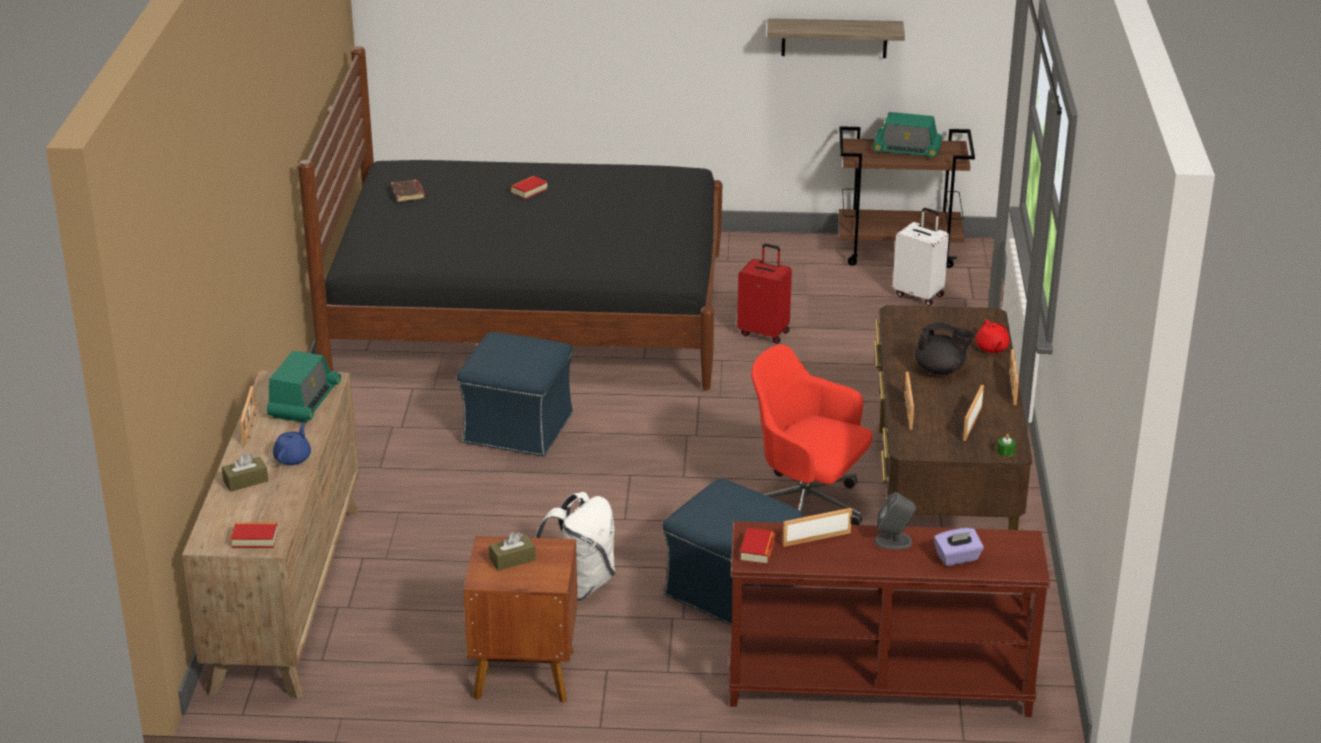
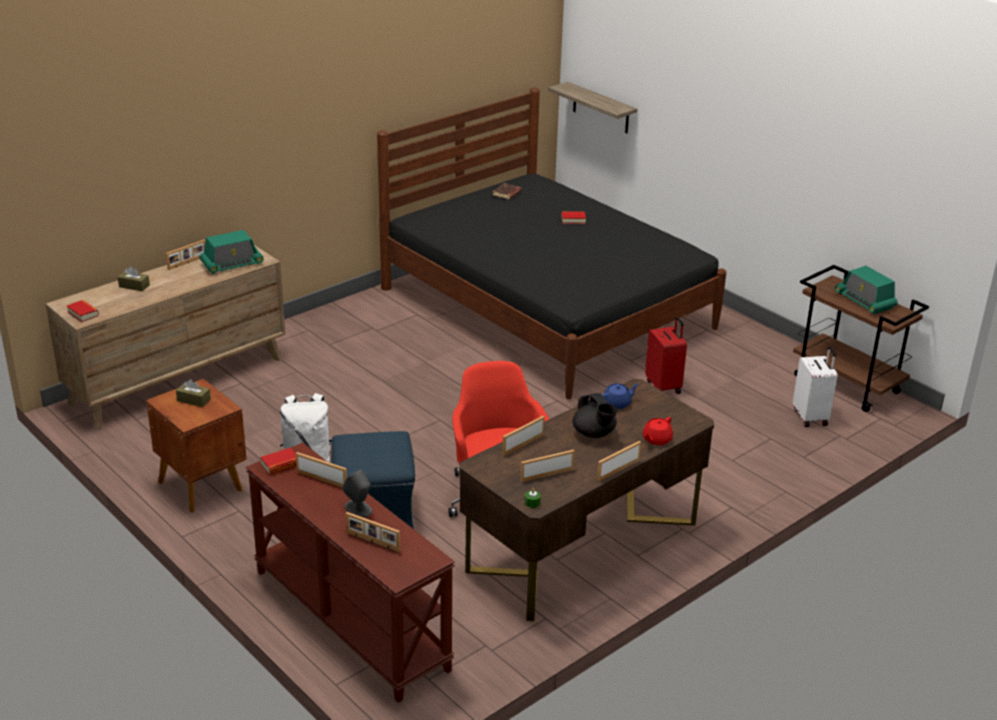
camera: 45 degrees right, 0 degrees up
(293, 457) = (174, 287): blue teapot -> blue teapot (617, 404)
(517, 428) = (429, 362): blue ottoman -> none
(834, 38) = (842, 189): shelf -> shelf (601, 108)
(957, 558) = (372, 542): purple tissue box -> picture frame

